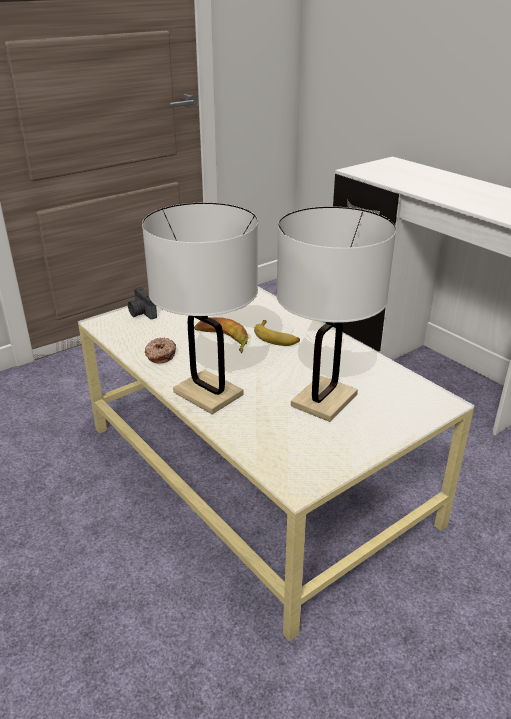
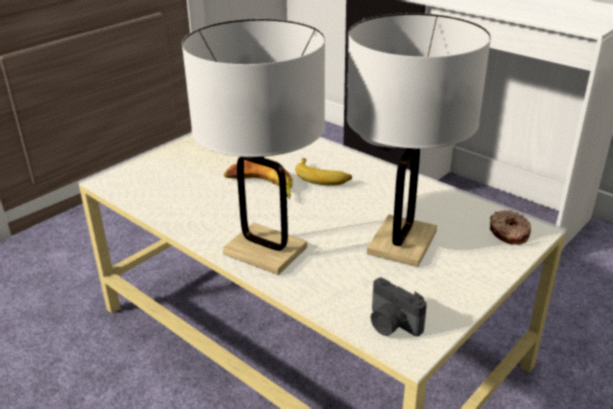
camera: 10 degrees left, 0 degrees up
(141, 313) = (154, 165): camera -> camera (391, 324)
(160, 355) = (192, 211): donut -> donut (508, 233)

